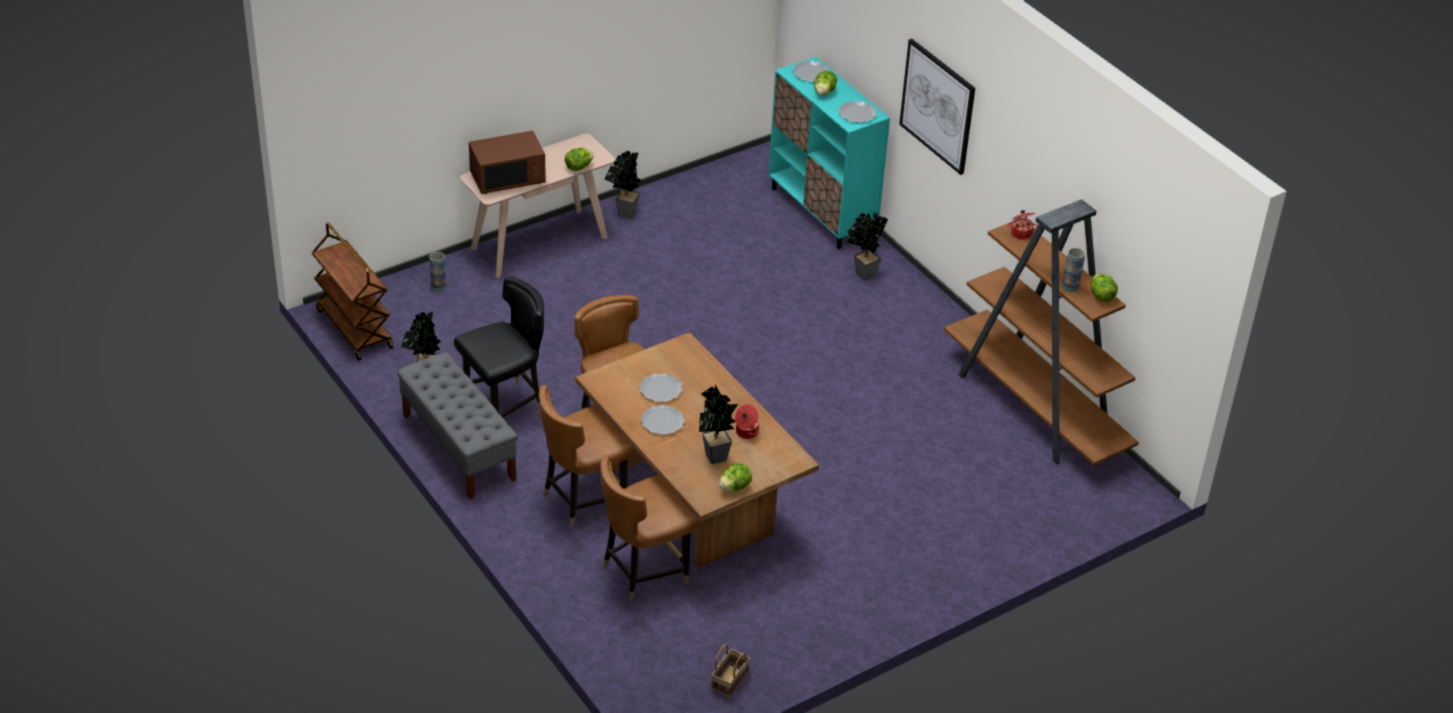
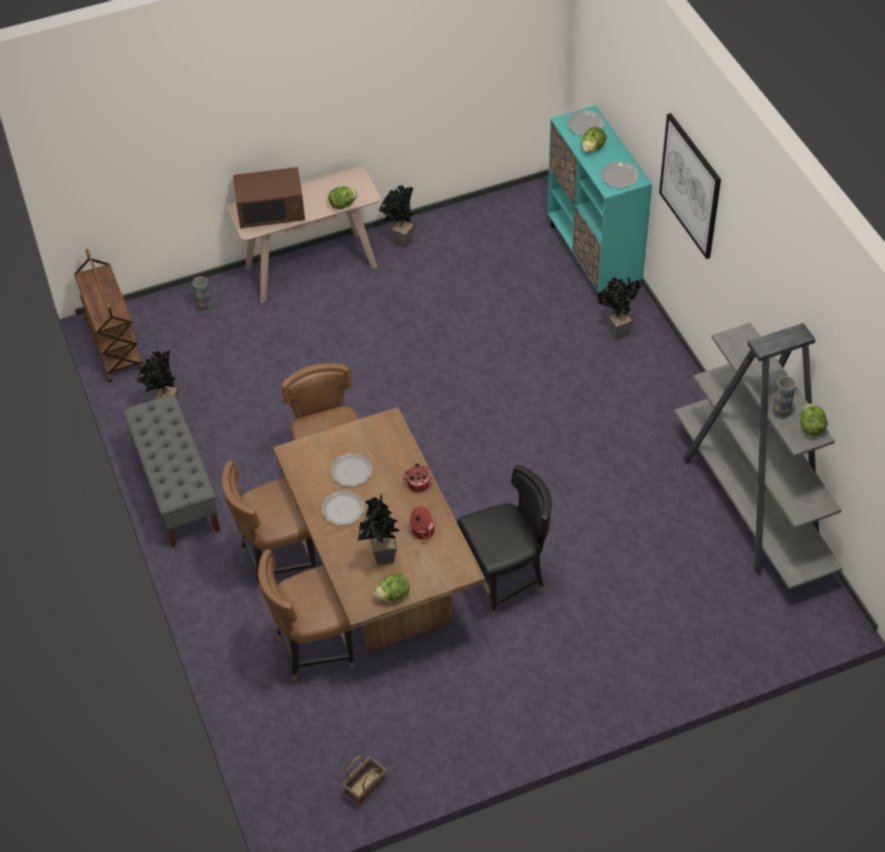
camera: 15 degrees right, 10 degrees up
(505, 405) = (232, 446): black chair -> black chair (506, 582)
(1021, 233) = (746, 341): cooking pot -> cooking pot (418, 483)
(1035, 408) = (752, 507): brown bookcase -> grey bookcase

